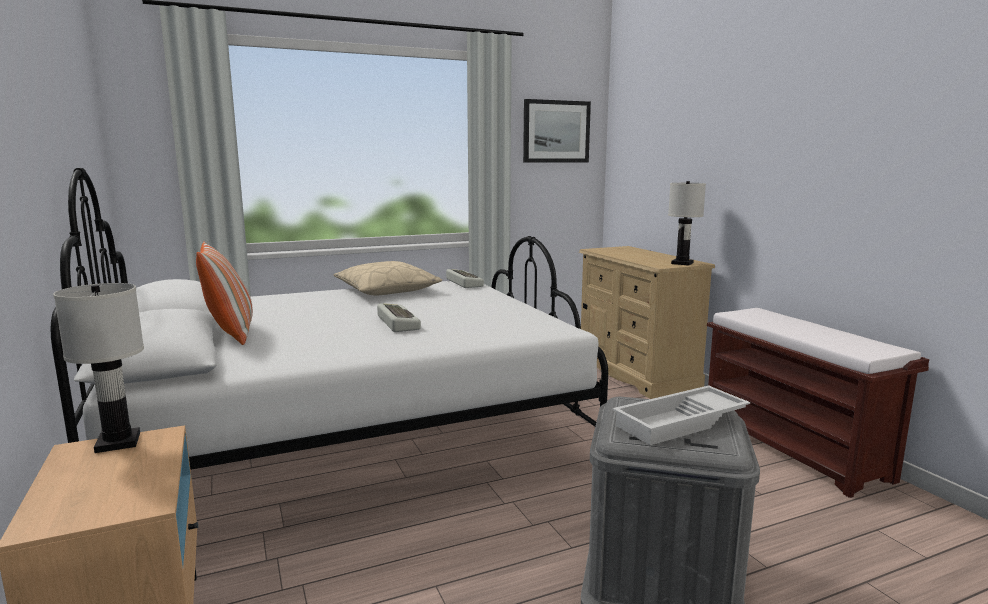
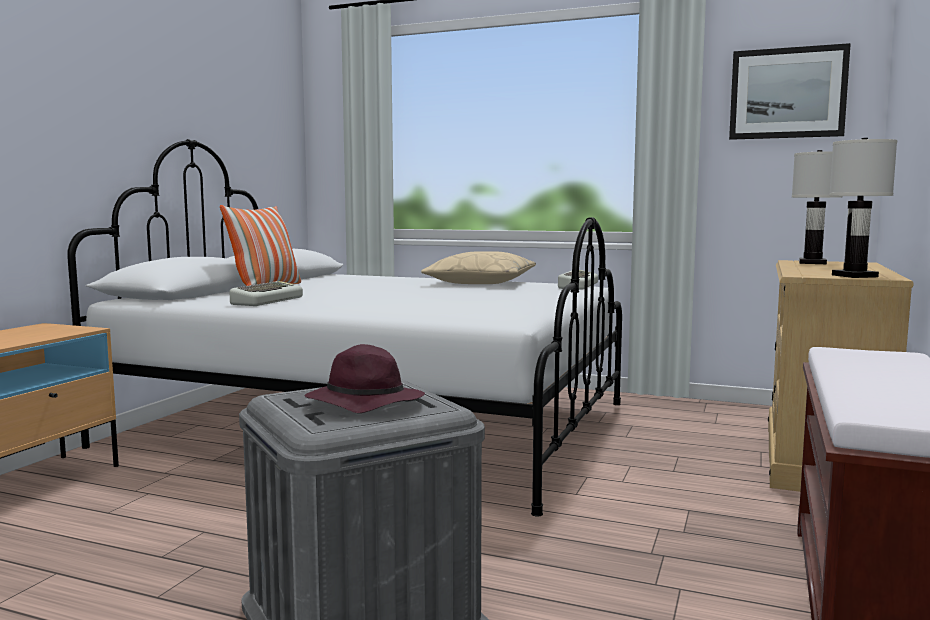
camera: 45 degrees right, 5 degrees down
(117, 442) = (62, 327): white table lamp -> white table lamp (812, 263)
(396, 323) = (390, 298): keyboard -> keyboard (266, 300)
(681, 423) = (363, 403): white tray -> purple hat

